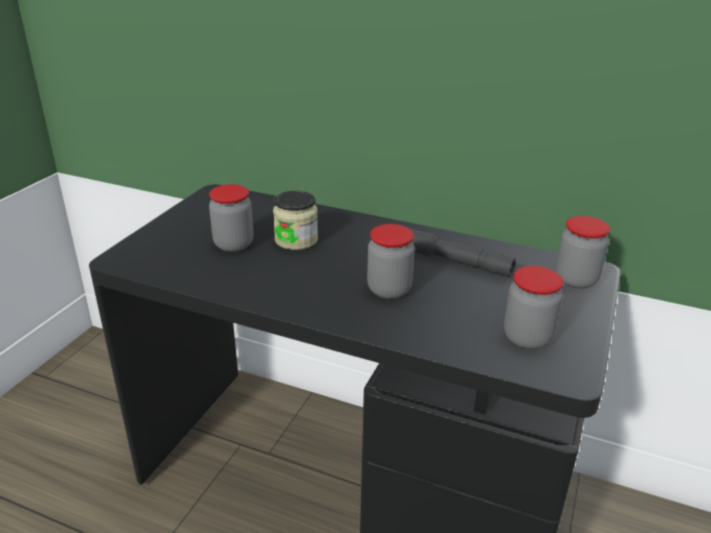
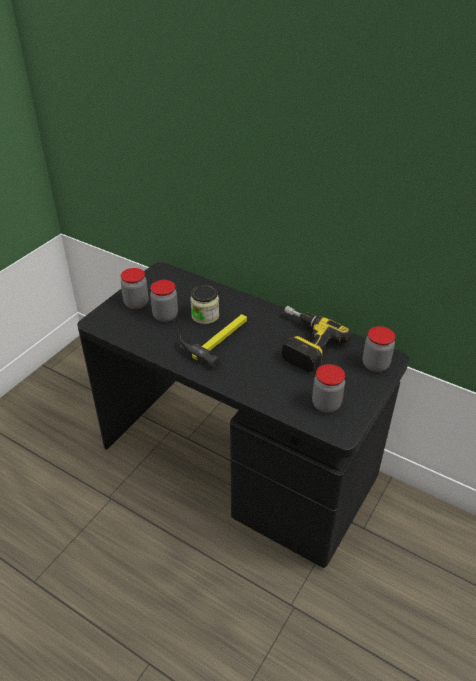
camera: 10 degrees right, 10 degrees up
(323, 267) = (217, 340): none -> hammer
(389, 290) = (253, 361): jar -> jar (136, 303)
(455, 262) = (302, 343): grey flashlight -> power drill

